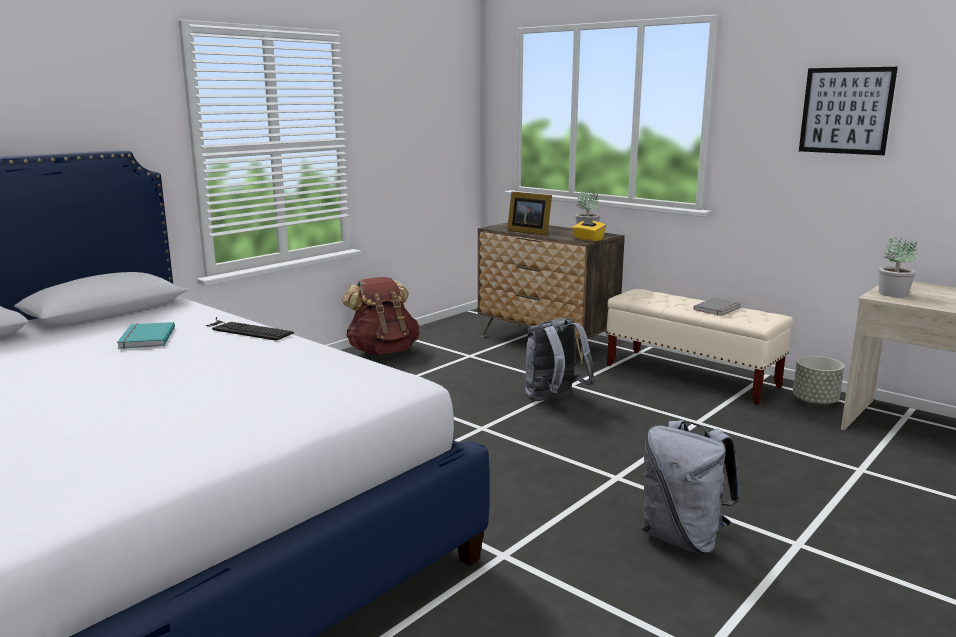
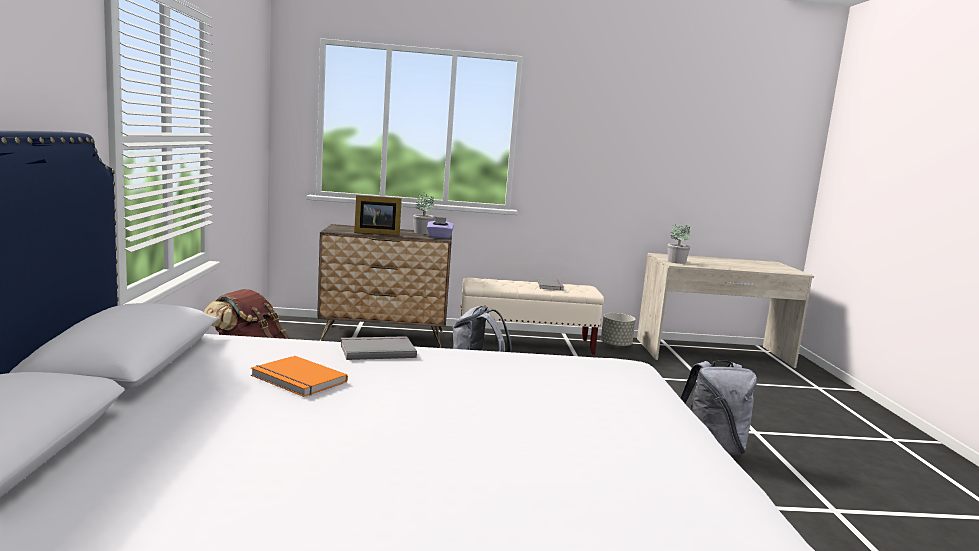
camera: 45 degrees left, 5 degrees down
(145, 338) = (297, 380): turquoise book -> orange book
(245, 330) = (377, 350): keyboard -> grey book
(588, 239) = (439, 237): yellow tissue box -> purple tissue box
(846, 111) = (617, 137): picture -> none

